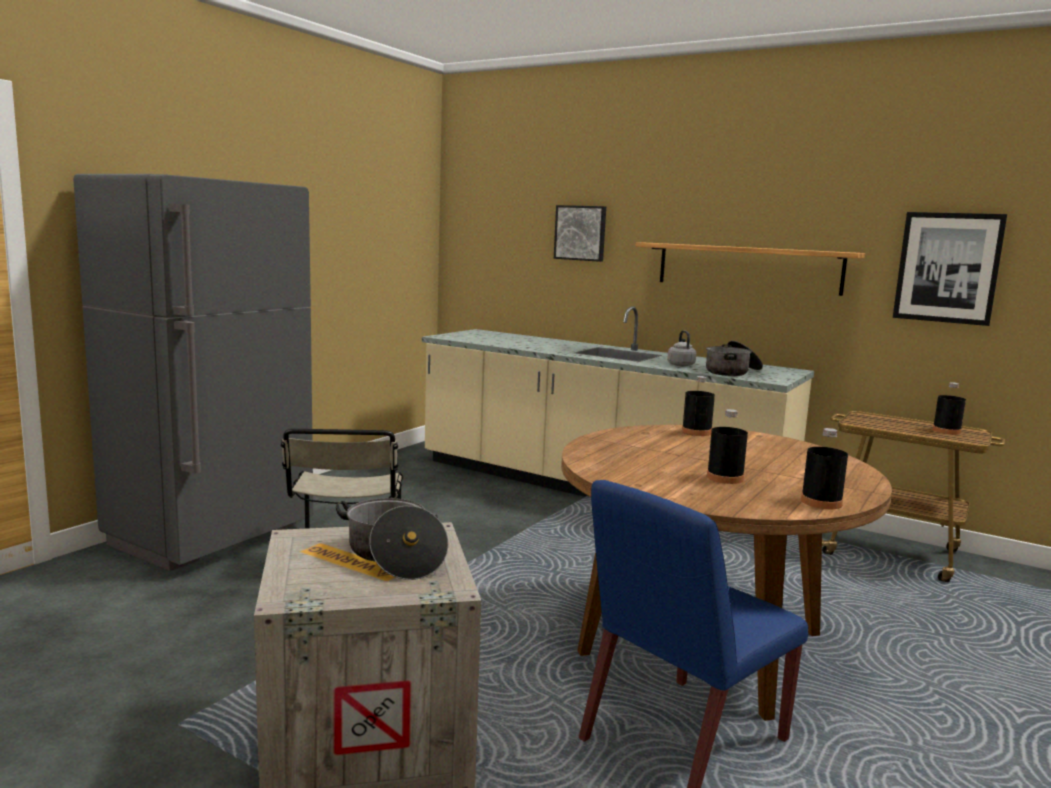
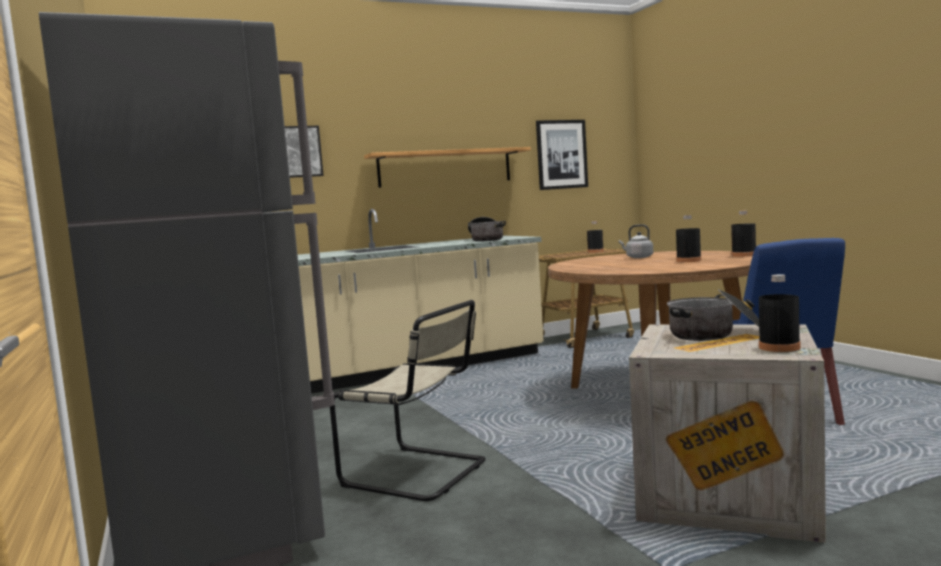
camera: 55 degrees left, 5 degrees down
(680, 365) = (446, 243): grey kettle -> grey kettle (638, 257)
(696, 432) = (580, 261): black bottle -> black bottle (779, 347)

